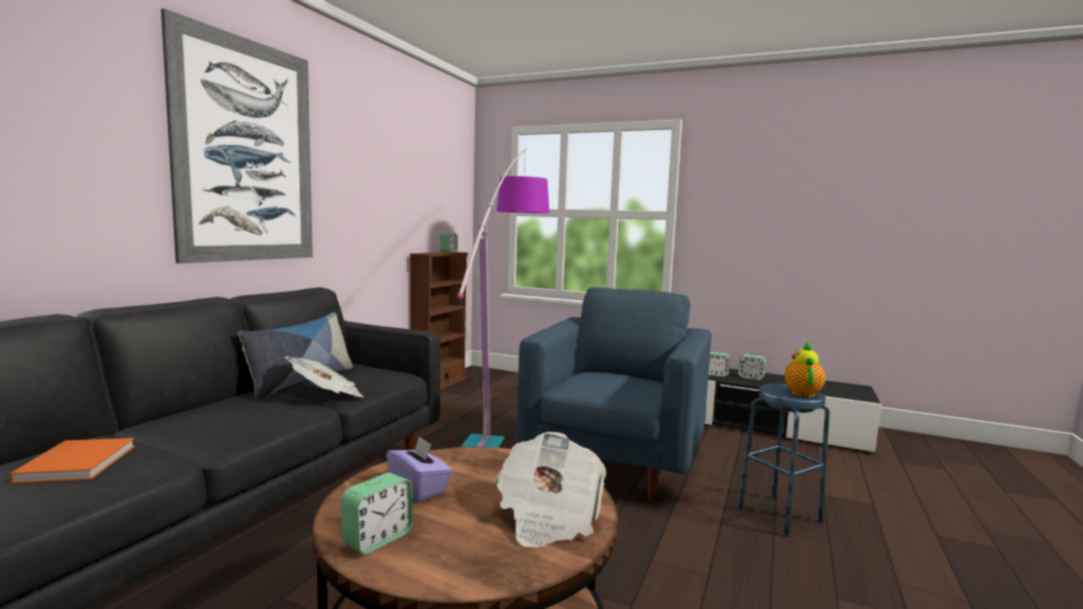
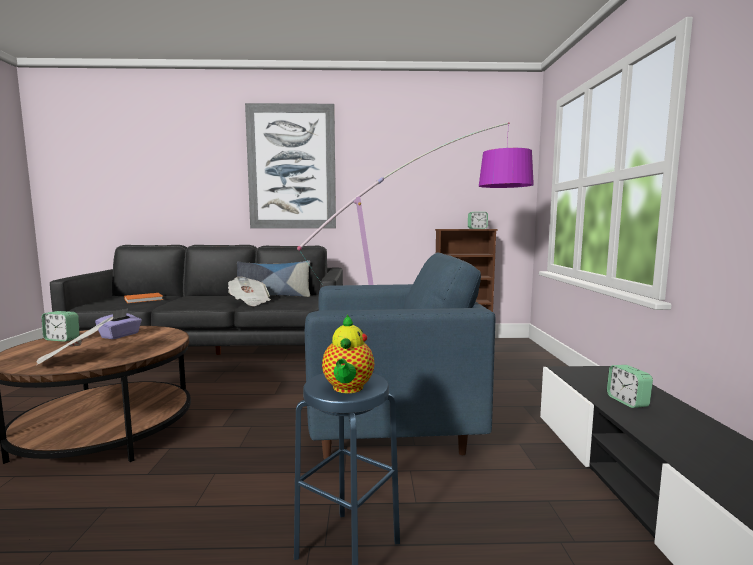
camera: 65 degrees right, 0 degrees up
(751, 377) = (674, 426): alarm clock -> none
(802, 392) = (347, 388): teapot -> teapot turned 105 degrees clockwise

